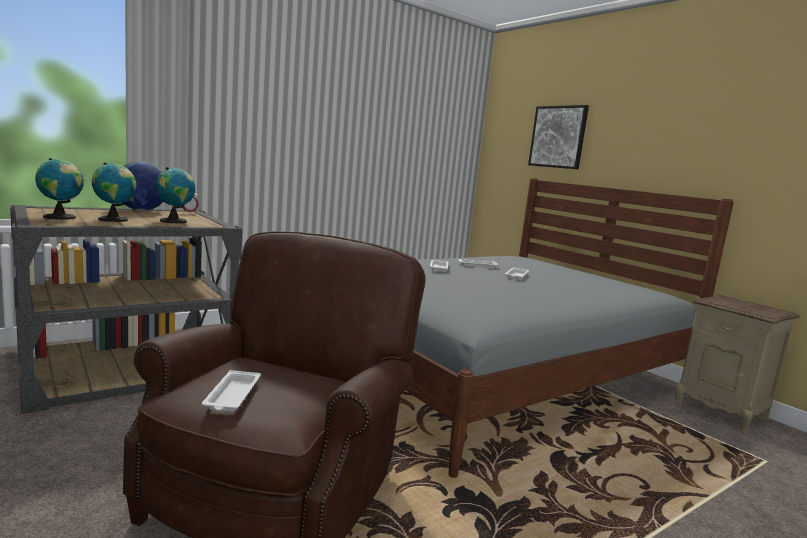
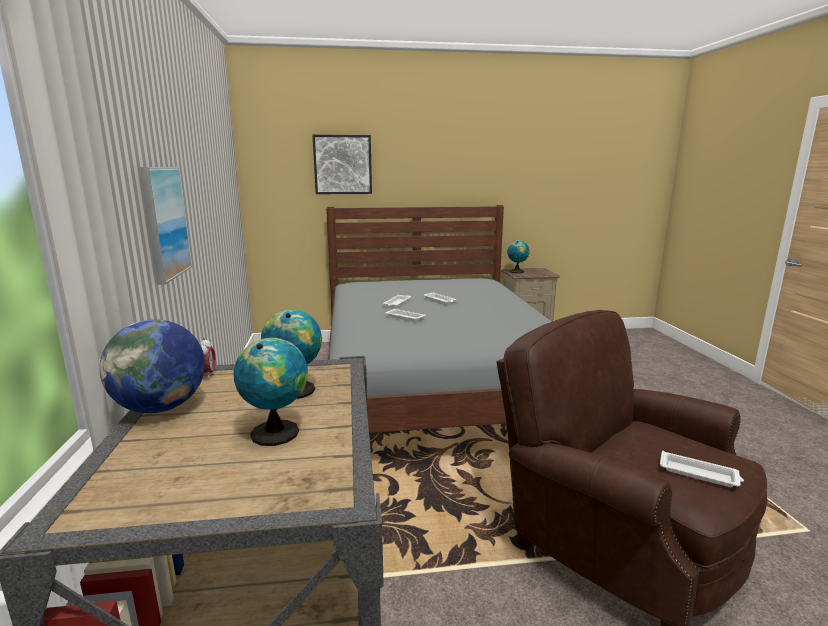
camera: 60 degrees left, 5 degrees up
(61, 217) = (240, 480): globe -> globe (517, 271)
(296, 146) = (164, 223): none -> picture

